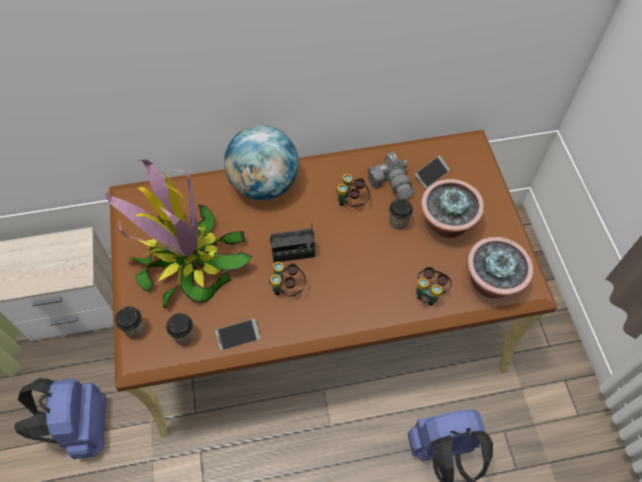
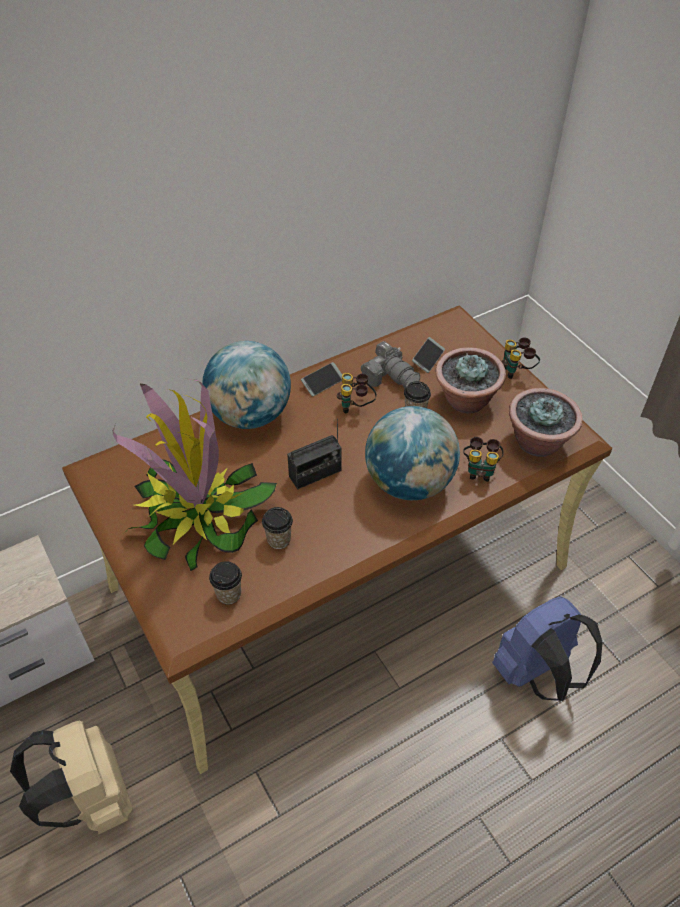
camera: 20 degrees left, 10 degrees down
(82, 428) = (91, 798): blue backpack -> beige backpack
(135, 329) = (165, 605): cup -> cup (279, 539)
(238, 336) = (292, 575): phone -> phone (323, 382)
(287, 289) = (326, 510): binoculars -> binoculars (517, 371)
(365, 285) = (409, 483): none -> globe

